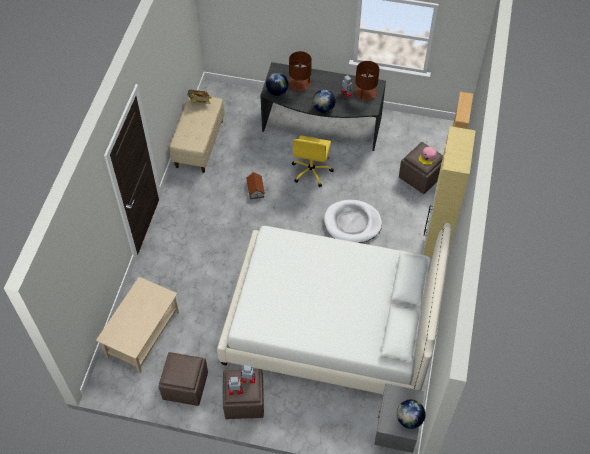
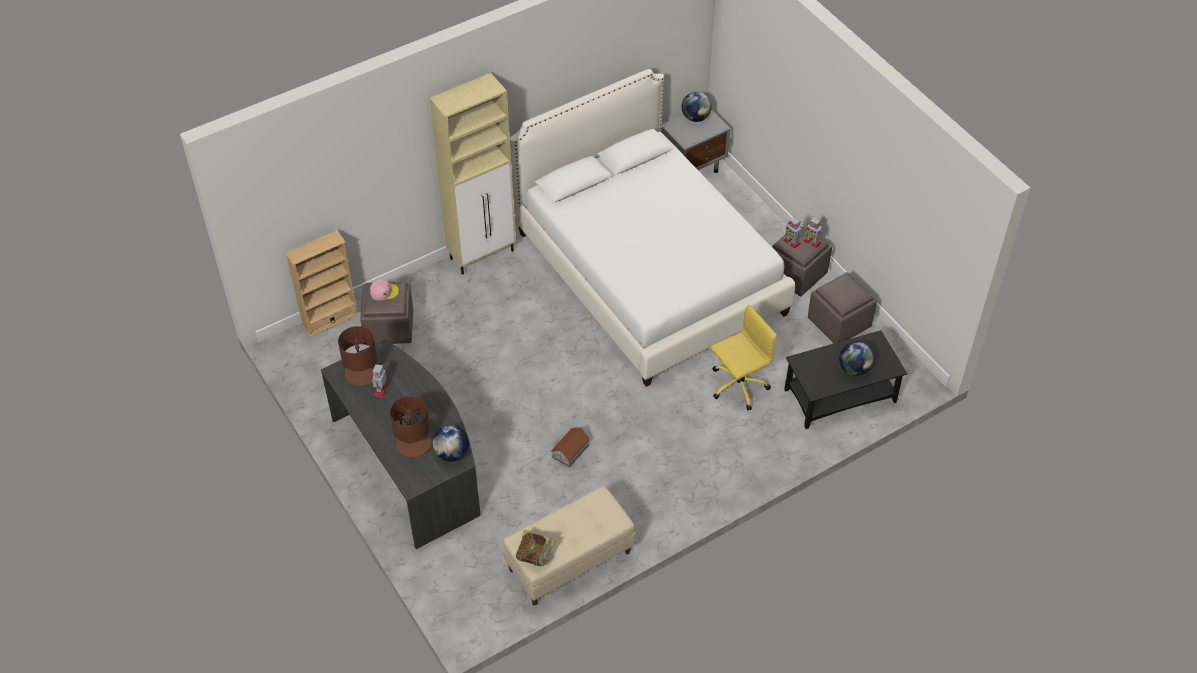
camera: 135 degrees left, 5 degrees down
(143, 333) = (839, 396): beige coffee table -> black coffee table
(311, 171) = (487, 422): yellow office chair -> yellow office chair (737, 386)
(323, 108) = (430, 391): globe -> globe (854, 369)
(352, 223) = (517, 338): white dog bed -> none

